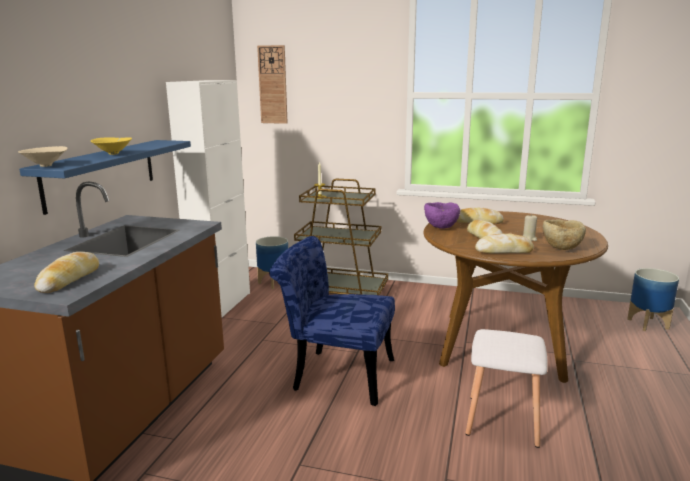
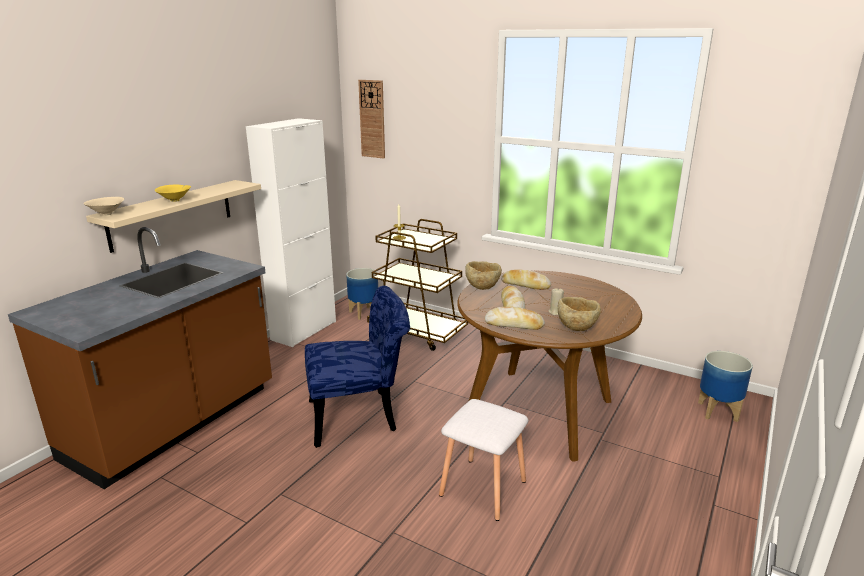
camera: 15 degrees right, 5 degrees up
(69, 279) = (99, 317): bread -> none
(101, 173) = (172, 214): blue shelf -> beige shelf
(335, 374) = (361, 416): blue chair -> blue chair turned 135 degrees clockwise
(441, 227) = (482, 287): purple bowl -> beige bowl

